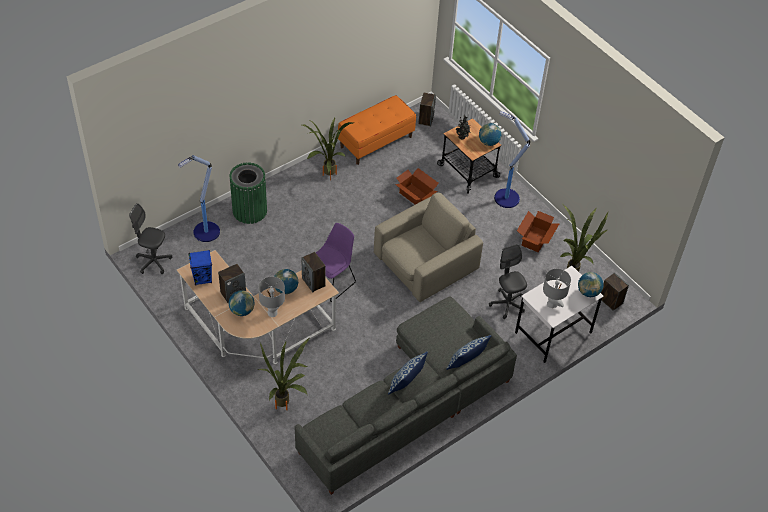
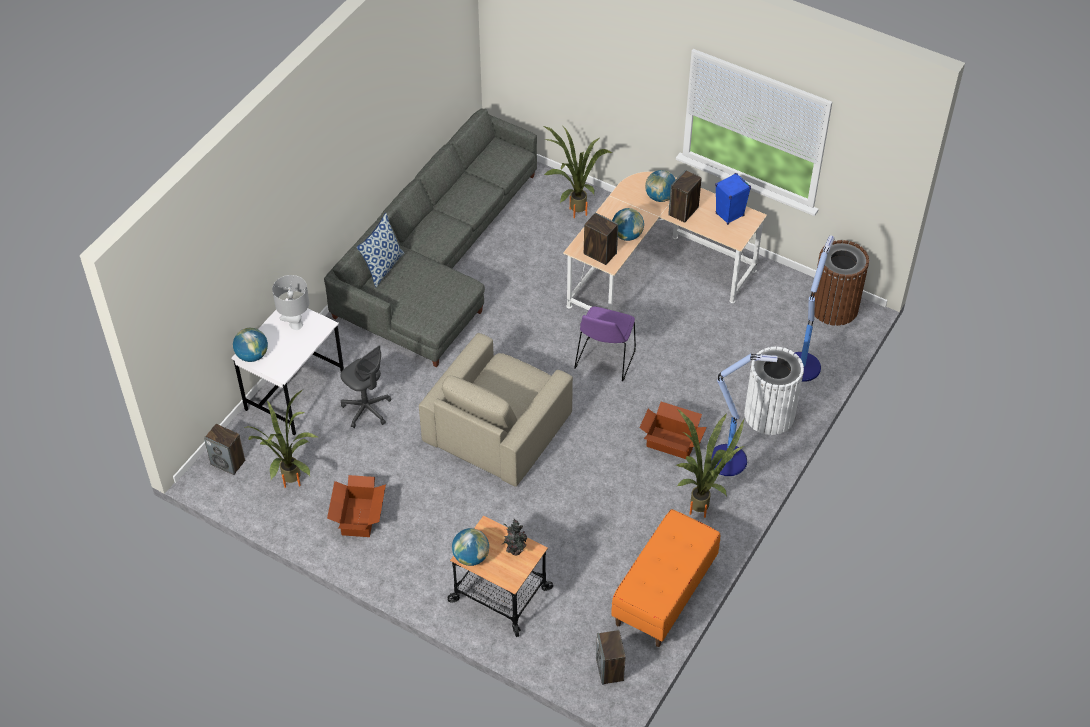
camera: 160 degrees right, 0 degrees up
(153, 262) = (834, 307): grey office chair -> brown trash can
(249, 210) = (769, 415): green trash can -> white trash can
(272, 312) = (624, 206): grey table lamp -> none
(406, 384) = (442, 224): pillow -> none
(415, 195) = (558, 523): cardboard box -> cardboard box (671, 443)
(505, 198) = (425, 569): floor lamp -> floor lamp (729, 460)

